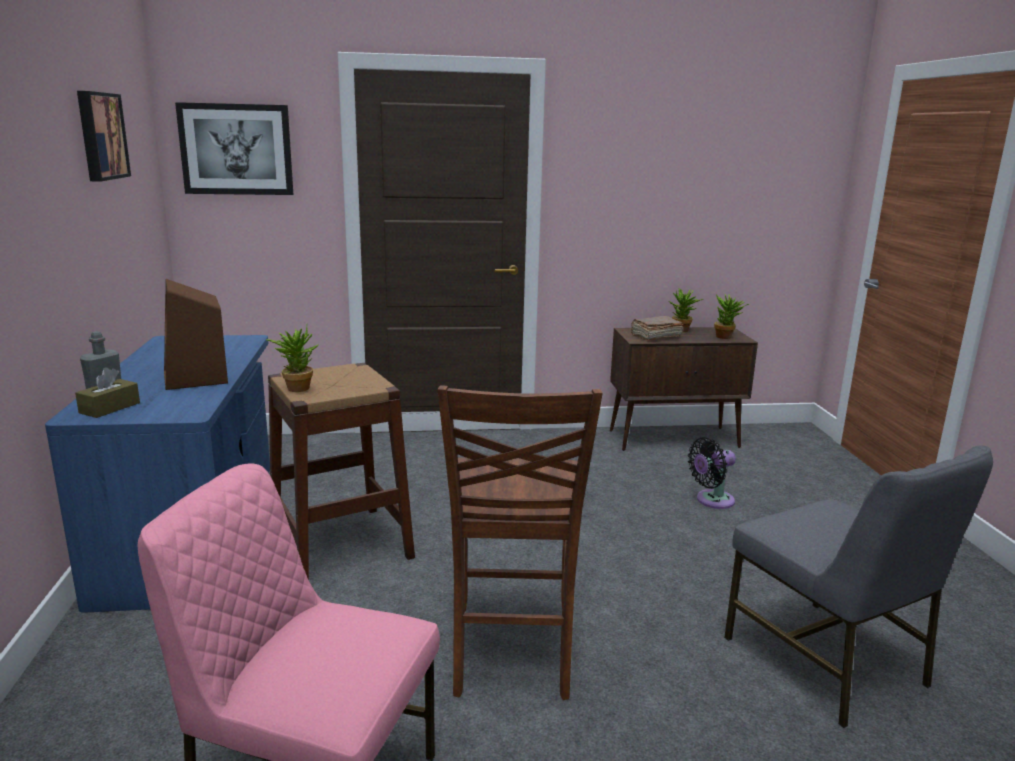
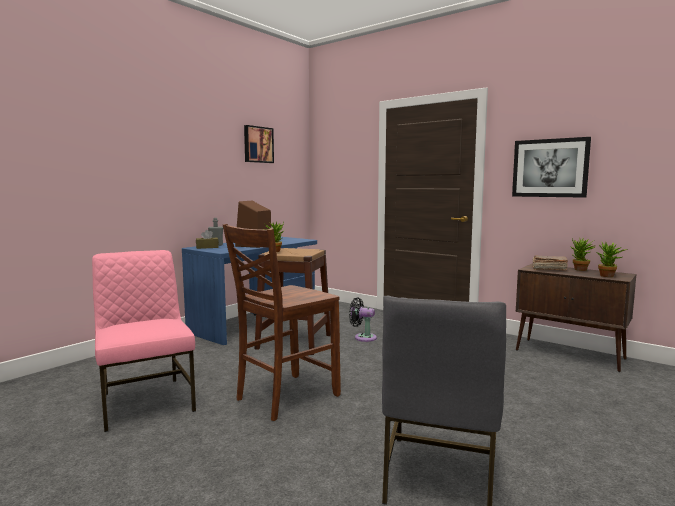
camera: 45 degrees right, 10 degrees down
(236, 149) = (336, 154): picture -> picture (550, 168)
(711, 500) = (530, 387): black fan -> black fan (363, 337)

